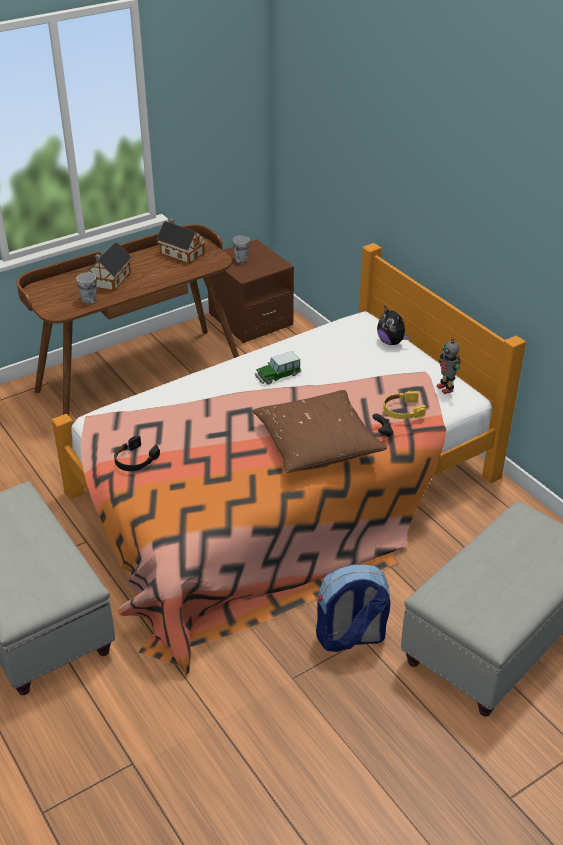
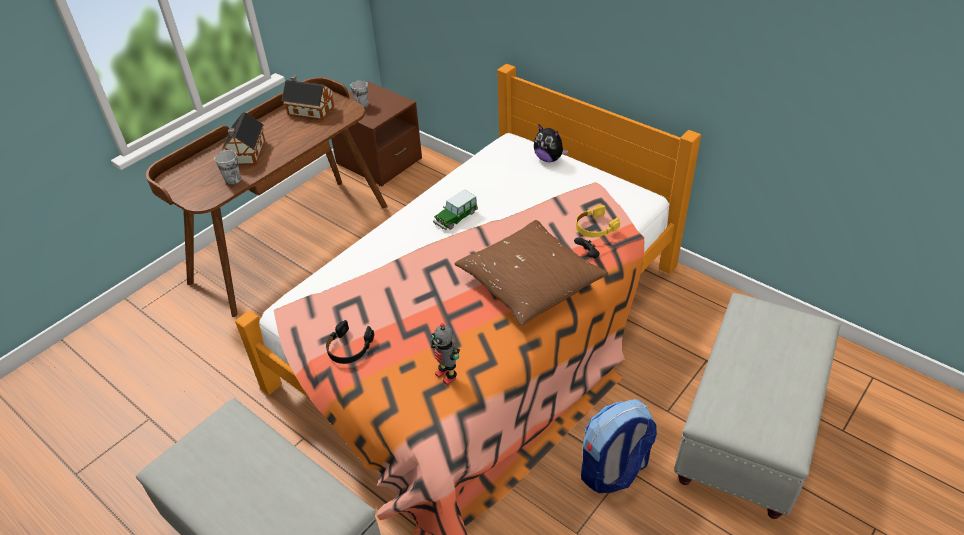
camera: 15 degrees left, 5 degrees up
(446, 388) = (623, 195): toy robot -> toy robot (447, 375)

